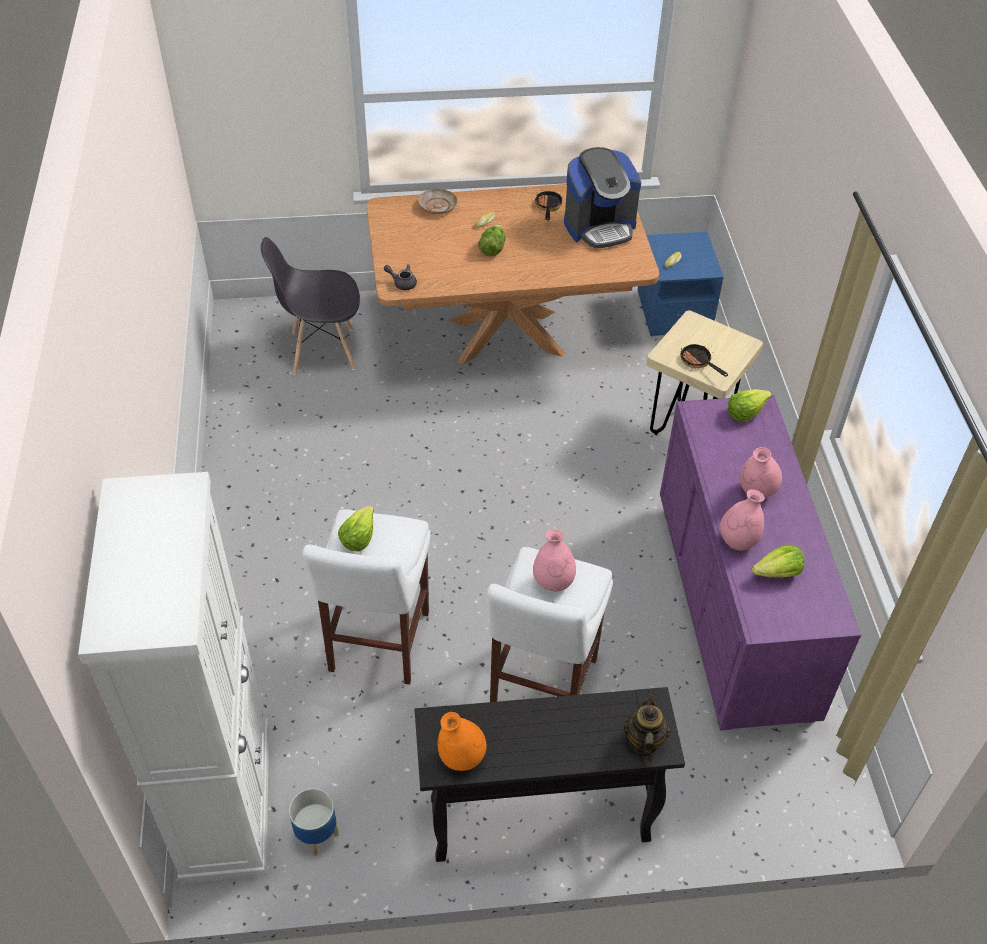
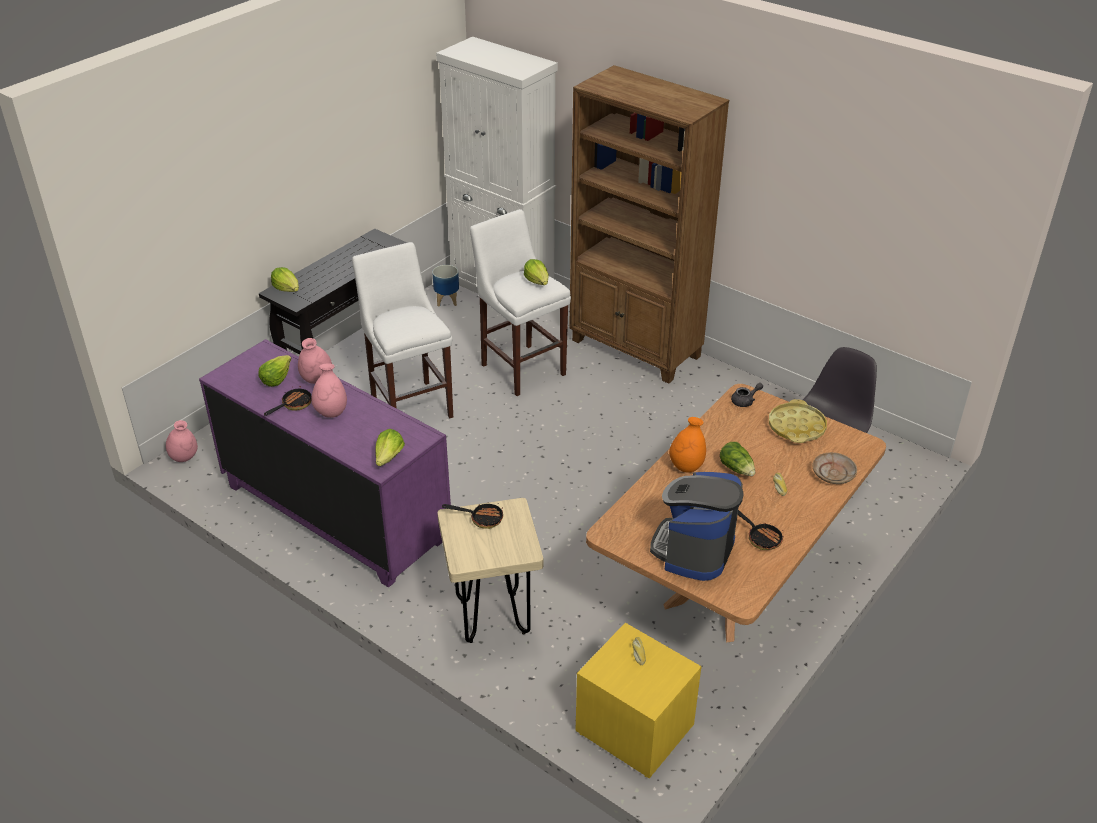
camera: 135 degrees right, 10 degrees down
(243, 575) = (636, 349): none -> brown bookcase
(403, 244) = (796, 427): none -> yellow tray
(461, 758) = (368, 243): orange vase -> orange vase (686, 466)
(553, 582) = (409, 321): pink vase -> pink vase (184, 458)
(644, 741) = (287, 289): teapot -> lettuce
(674, 312) = (635, 729): blue nightstand -> yellow nightstand
(786, 526) = (293, 405): none -> frying pan

